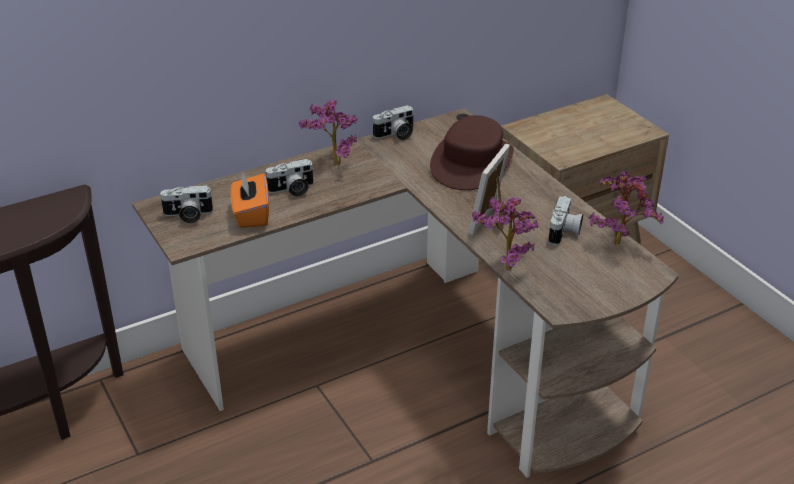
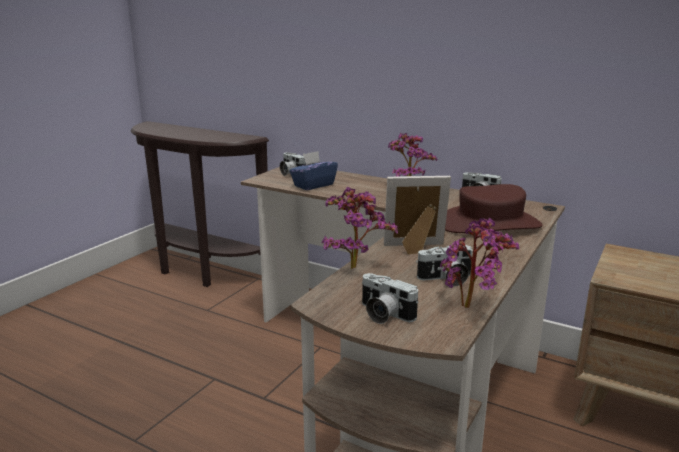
camera: 60 degrees right, 15 degrees down
(251, 215) = (313, 185): orange tissue box -> blue tissue box
(292, 190) = (357, 187): camera -> camera (383, 314)

